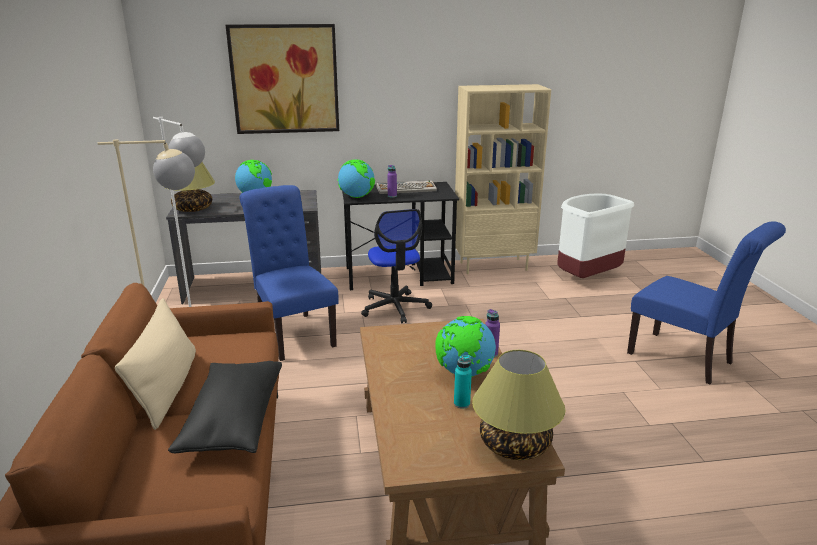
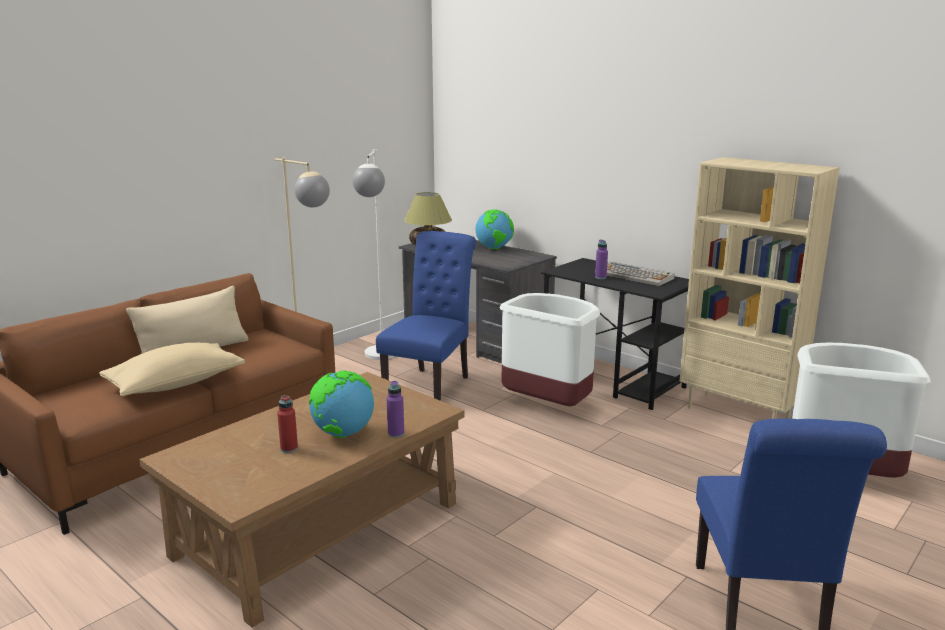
camera: 50 degrees right, 5 degrees down
(233, 421) = (175, 384): black pillow -> beige pillow
(285, 79) = (543, 131): picture -> none
(356, 197) = (567, 269): globe -> none
(395, 308) = (548, 404): office chair -> white trash can
(461, 403) = (289, 448): turquoise bottle -> red bottle
(514, 445) = (246, 490): table lamp -> none

